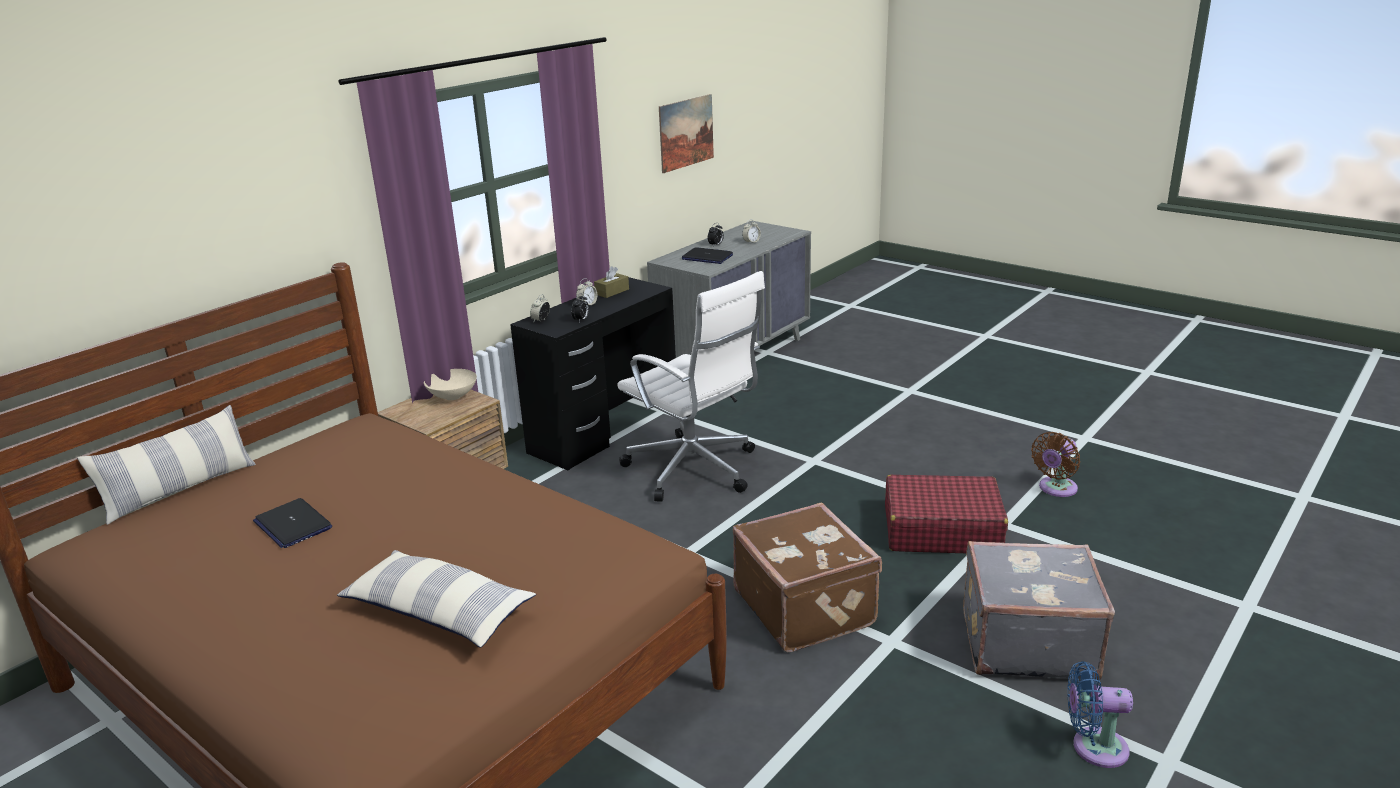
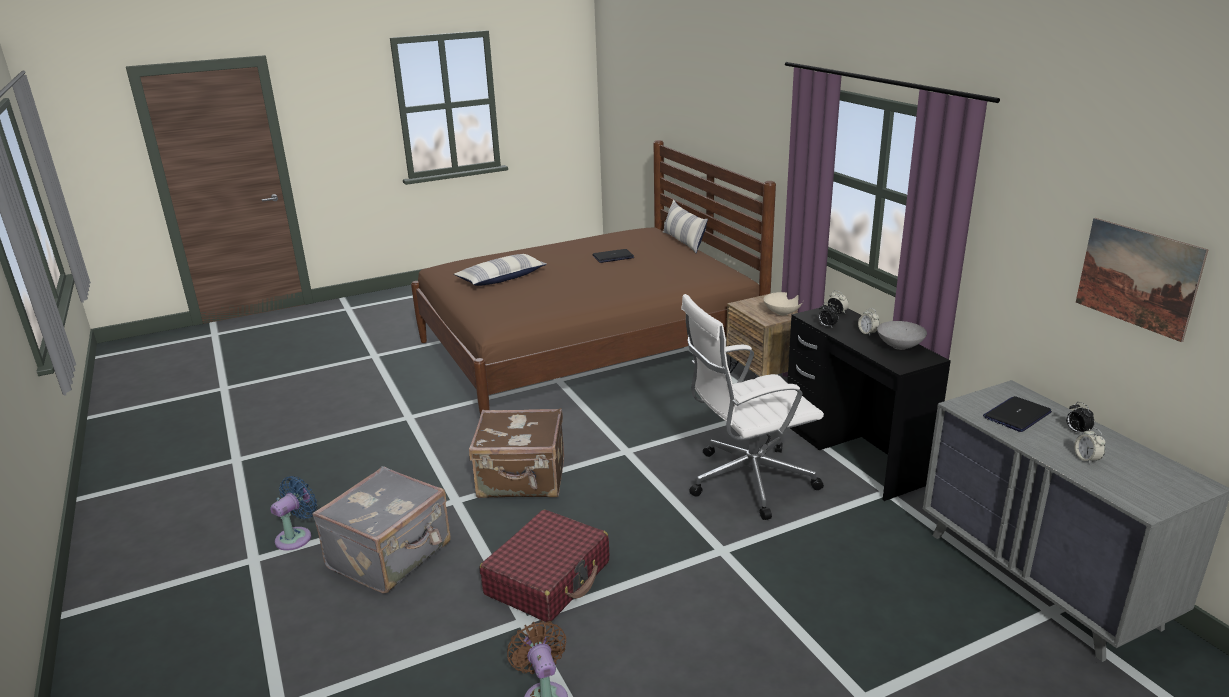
camera: 115 degrees right, 0 degrees up
(612, 292) = (900, 347): brown tissue box -> grey bowl

